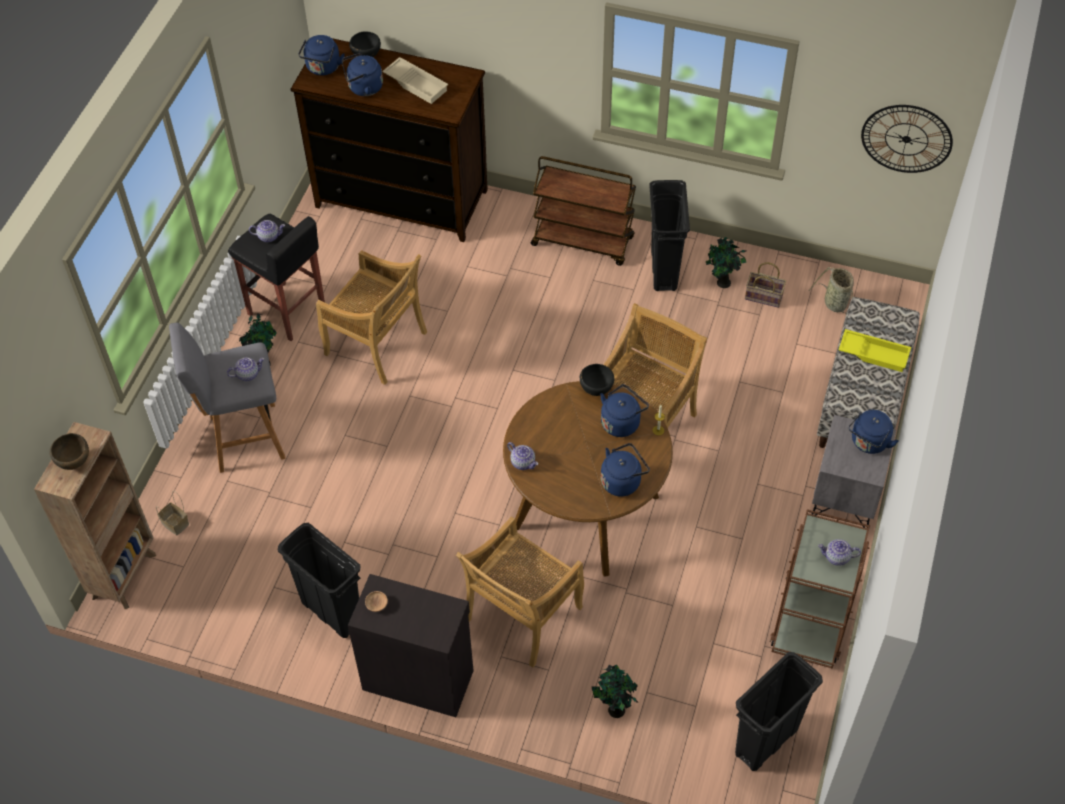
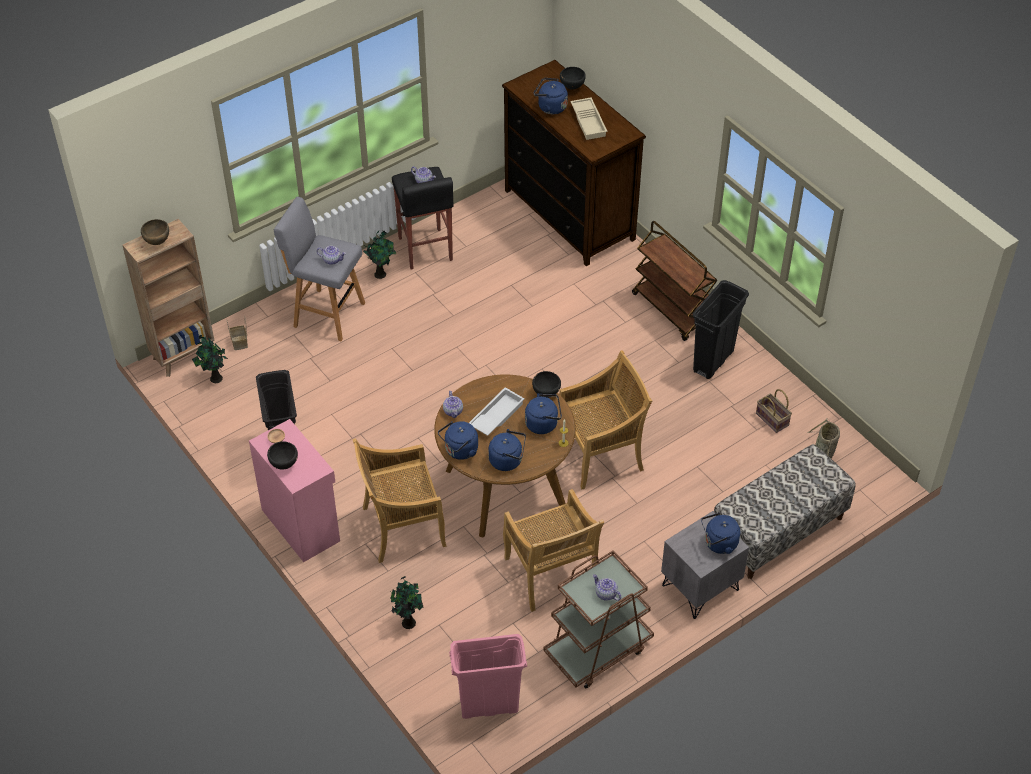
camera: 35 degrees right, 5 degrees down
(323, 68) = (535, 81): blue kettle -> blue kettle (460, 451)
(377, 344) = (465, 302): beige chair -> beige chair (551, 574)
(410, 627) = (283, 464): none -> black bowl
(418, 678) = (301, 524): black cabinet -> pink cabinet
(568, 441) = (496, 415): none -> white tray
(722, 283) = (749, 393): potted plant -> potted plant (215, 378)
(765, 742) = (488, 706): black trash can -> pink trash can
(874, 353) = (790, 490): yellow tray -> none
(906, 139) = (906, 332): wall clock -> none

